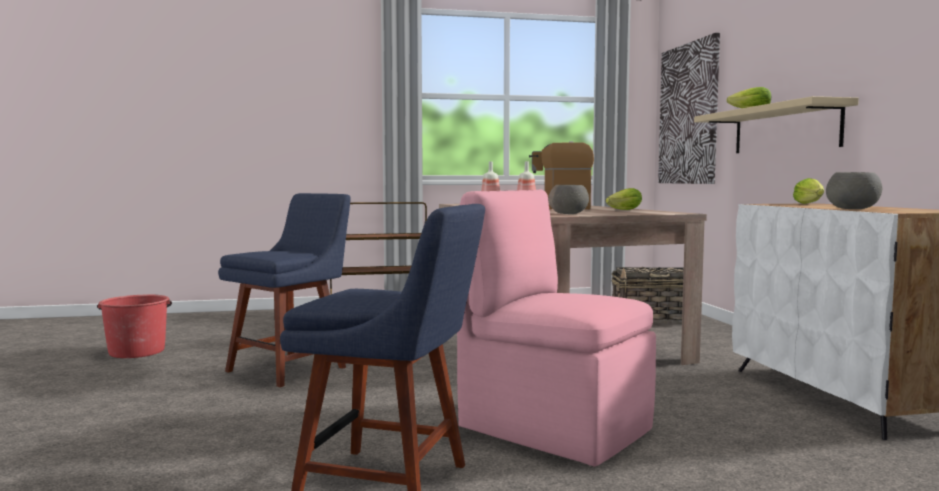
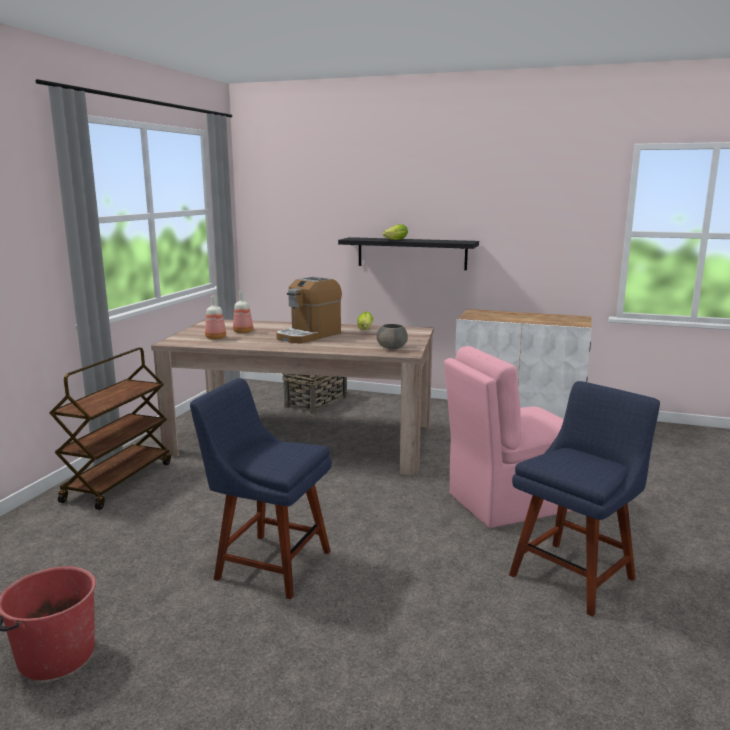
camera: 60 degrees left, 10 degrees up
(291, 368) = (268, 563): blue chair -> blue chair turned 45 degrees counterclockwise
(688, 114) = (291, 227): picture -> none
(785, 129) = (411, 253): beige shelf -> black shelf
(810, 204) = (480, 312): lettuce -> none
(853, 209) = (545, 322): grey bowl -> none

